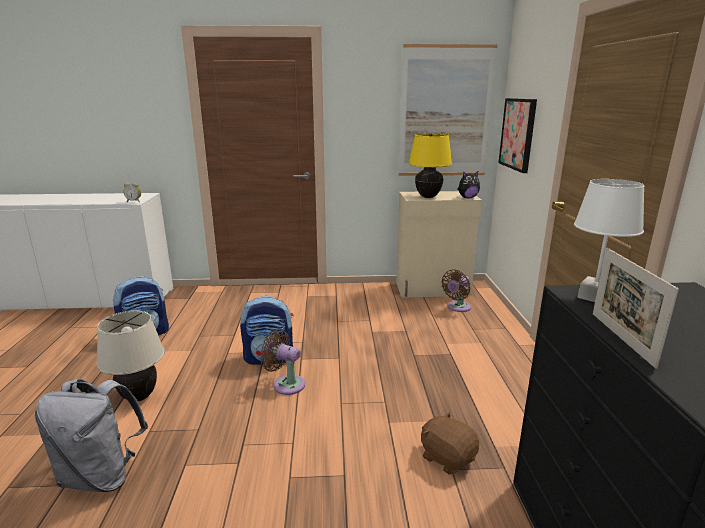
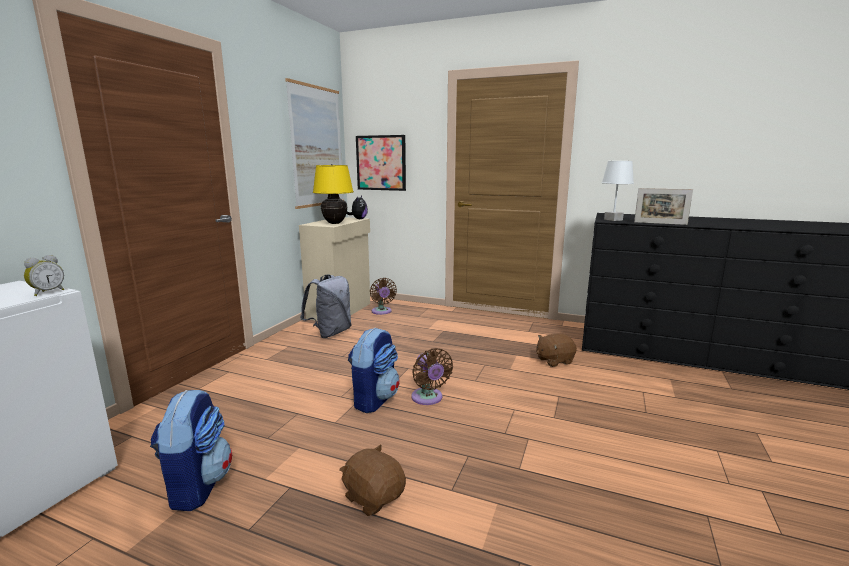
camera: 65 degrees left, 5 degrees down
(102, 475) = (514, 529): grey backpack -> grey backpack (330, 333)
(138, 397) = (374, 497): beige table lamp -> brown plush toy
(286, 384) = (428, 398): brown fan -> brown fan turned 75 degrees counterclockwise

